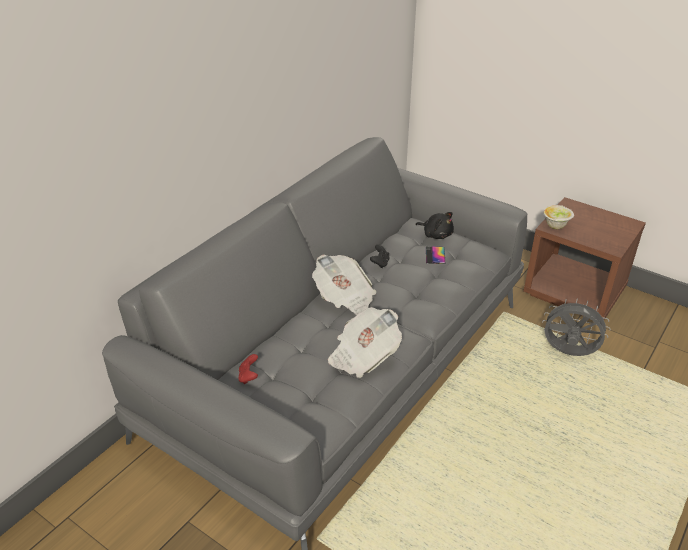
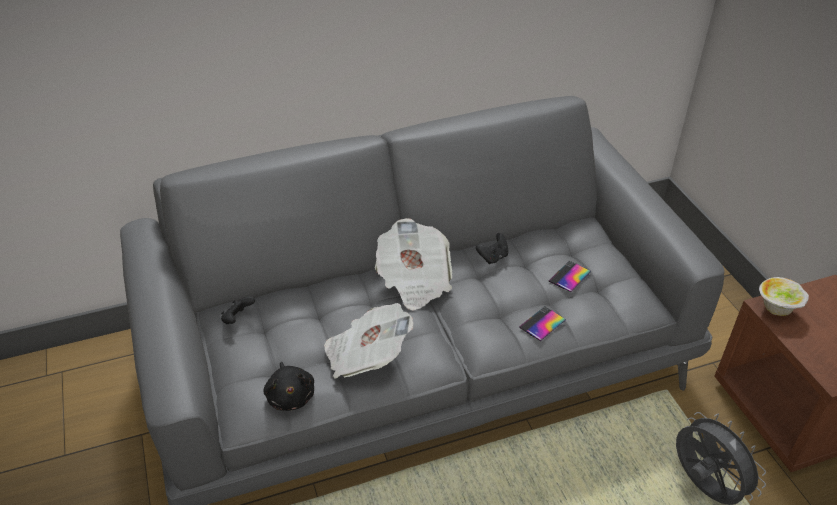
camera: 35 degrees right, 5 degrees up
(249, 377) = (238, 319): red game controller -> black game controller
(436, 234) = (598, 251): black plush toy -> black plush toy (291, 396)
(447, 288) = (542, 323): none -> phone

